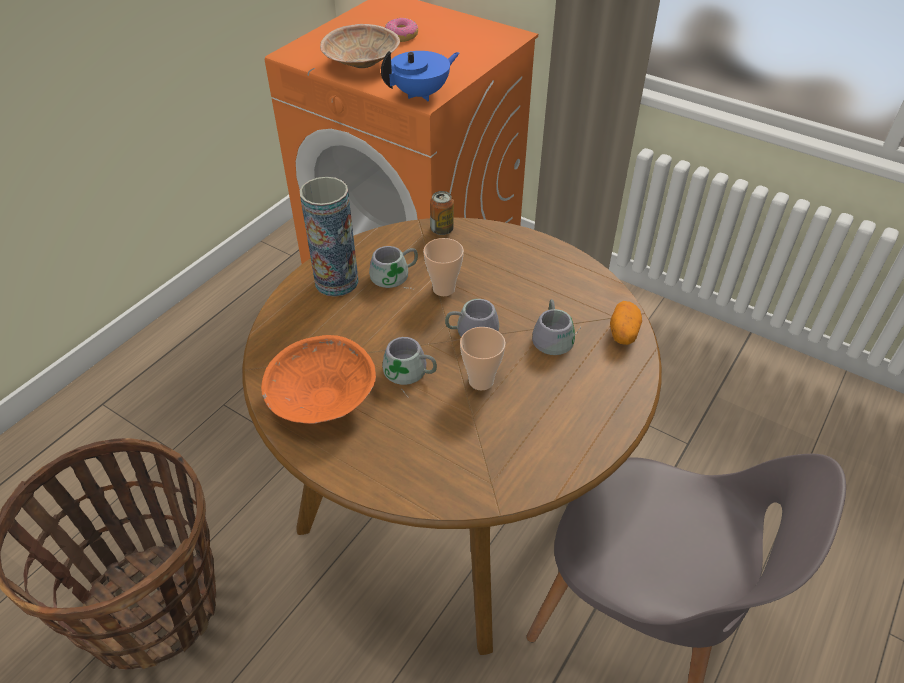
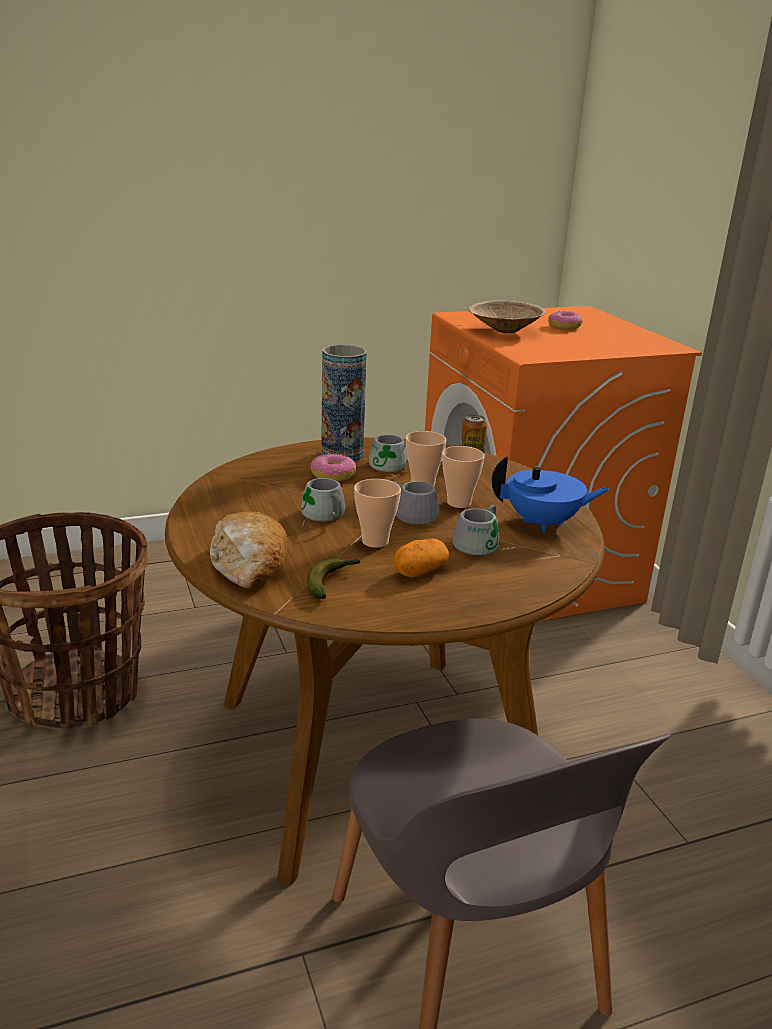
camera: 35 degrees right, 20 degrees down
(321, 399) = (238, 503): orange bowl -> none
(360, 315) = (333, 475): none -> donut
(418, 470) = (249, 564): none -> bread
(421, 94) = (530, 354): blue teapot -> blue teapot (543, 523)
(491, 295) = (459, 503): none -> cup
(502, 451) = (332, 582): none -> banana
(623, 332) = (554, 565): potato -> potato (419, 571)

